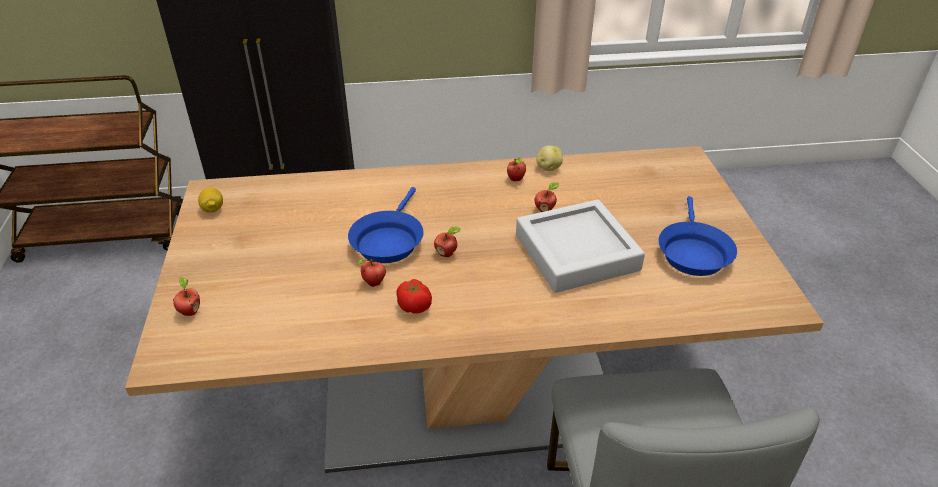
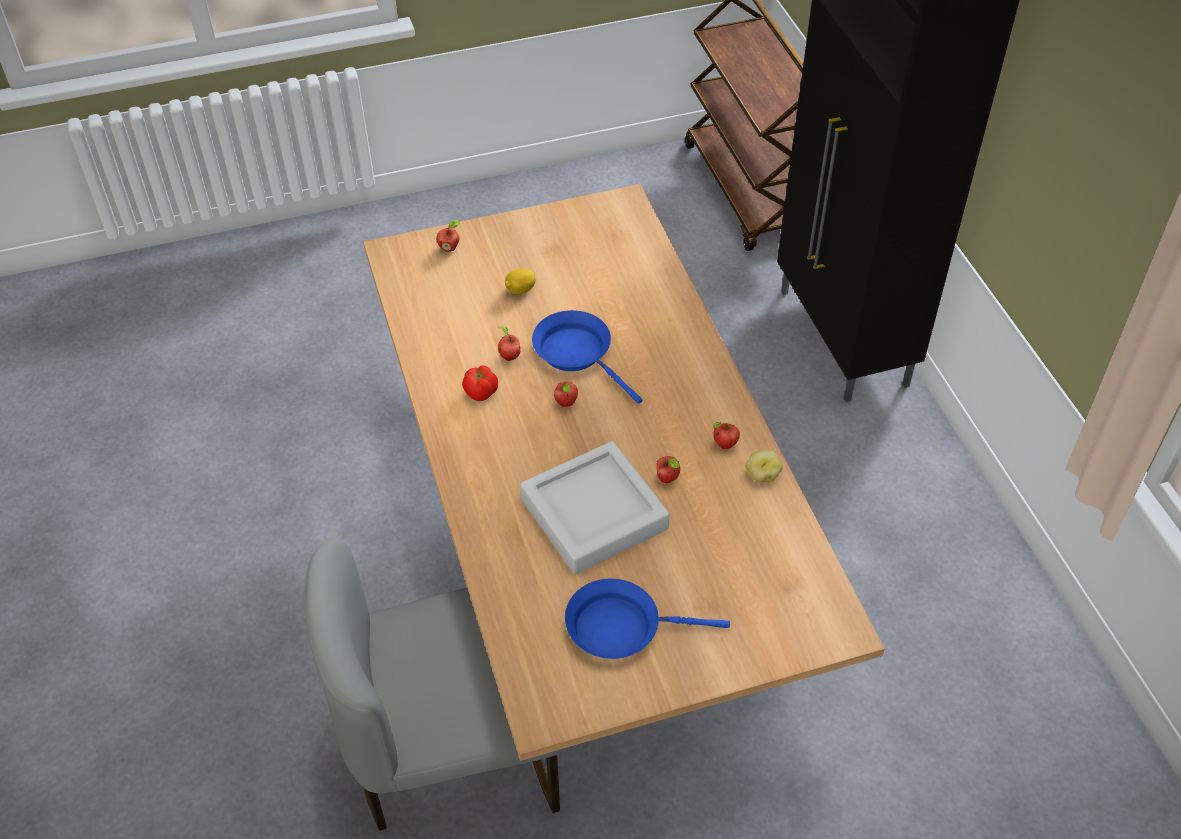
camera: 80 degrees right, 10 degrees up
(213, 209) = (595, 215): lemon -> lemon (520, 290)
(388, 240) = (577, 354): blue frying pan -> blue frying pan turned 45 degrees clockwise

